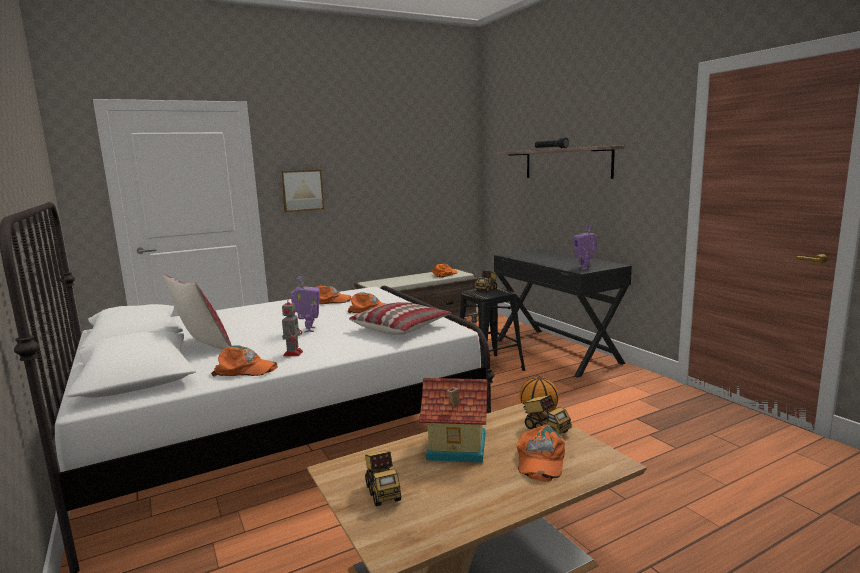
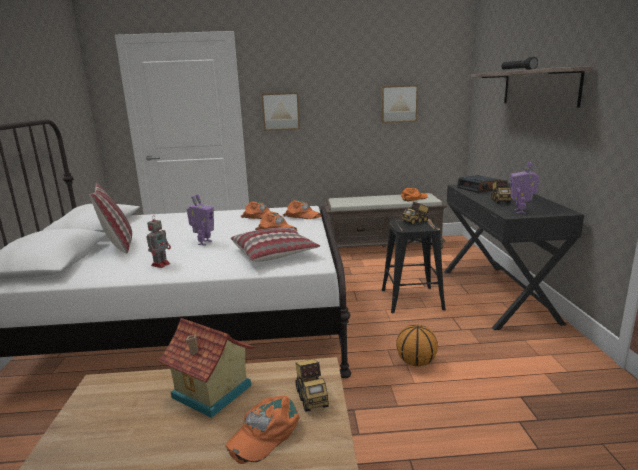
camera: 25 degrees right, 5 degrees up
(245, 369) = (109, 273): orange cap -> orange cap (302, 215)
(382, 492) = (101, 421): toy truck -> toy truck (500, 201)
(419, 181) = (398, 104): none -> picture
(525, 255) = (479, 188): none -> alarm clock

